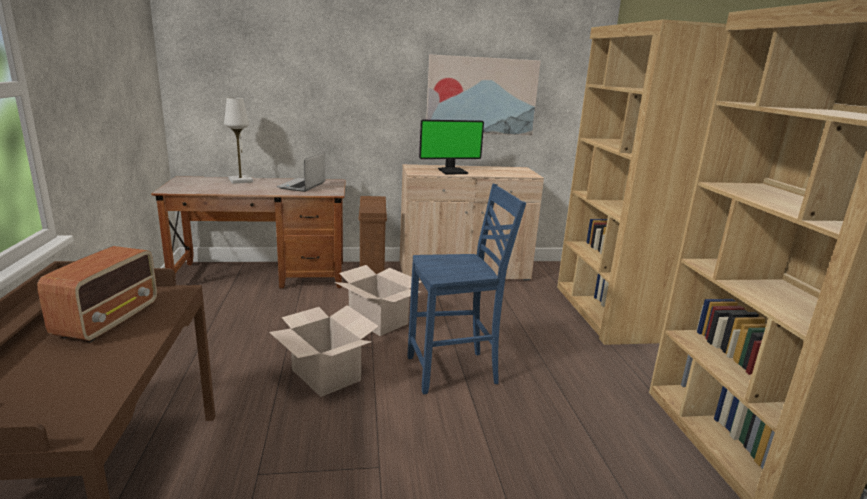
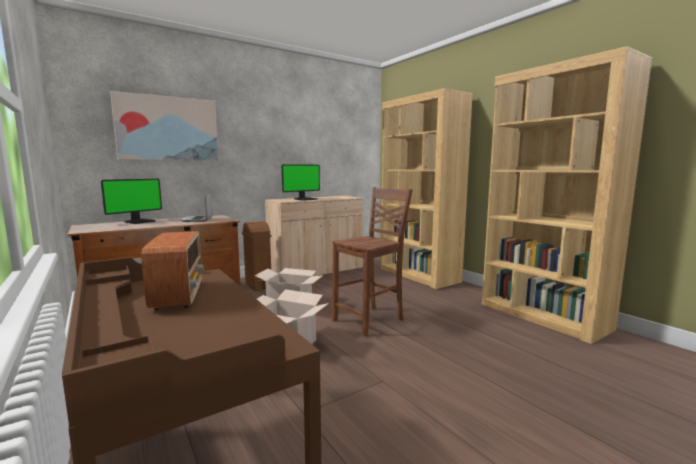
camera: 25 degrees left, 10 degrees down
(240, 180) = (139, 221): white table lamp -> monitor
(454, 371) = (370, 320): blue chair -> brown chair
(481, 96) = (311, 150): picture -> picture (168, 128)

